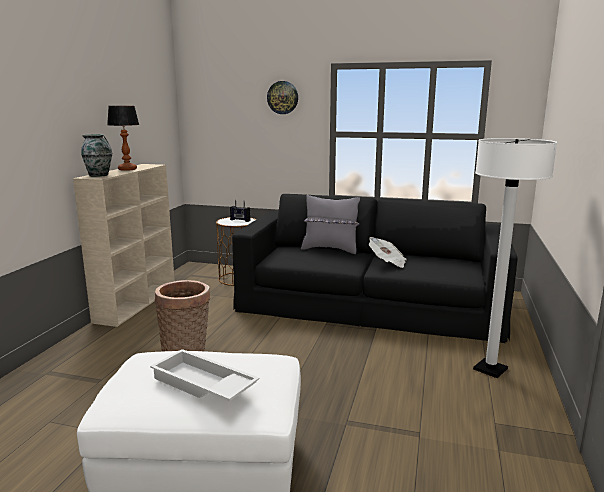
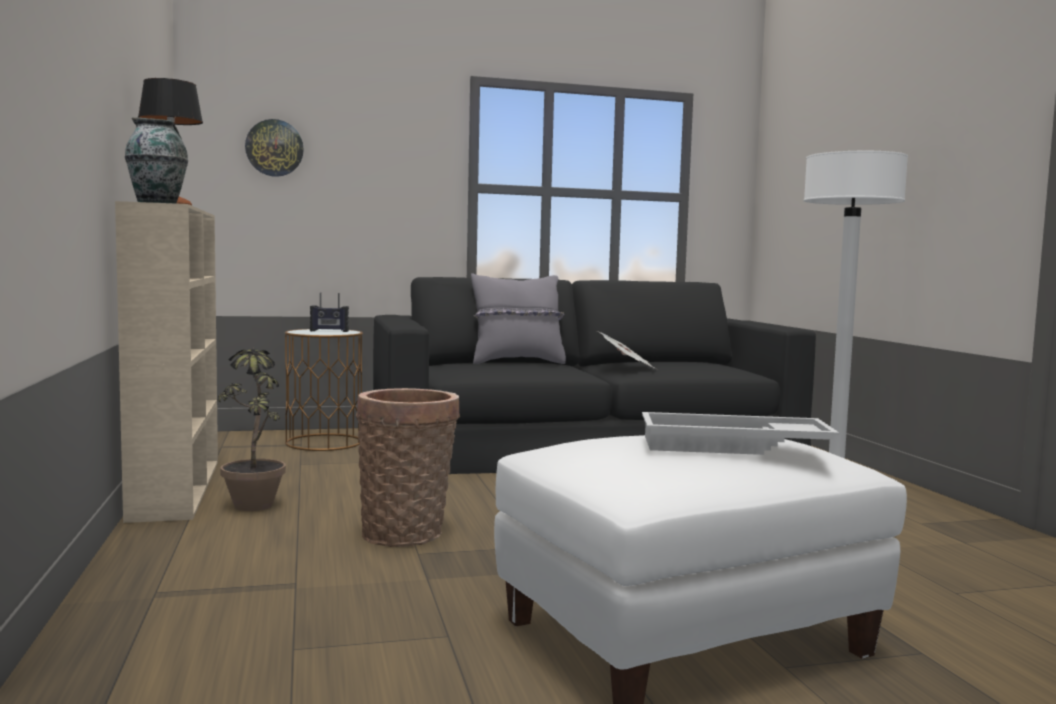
camera: 30 degrees left, 10 degrees down
(154, 319) = (254, 501): none -> potted plant
(282, 97) = (388, 124): wall clock -> wall clock (274, 148)

